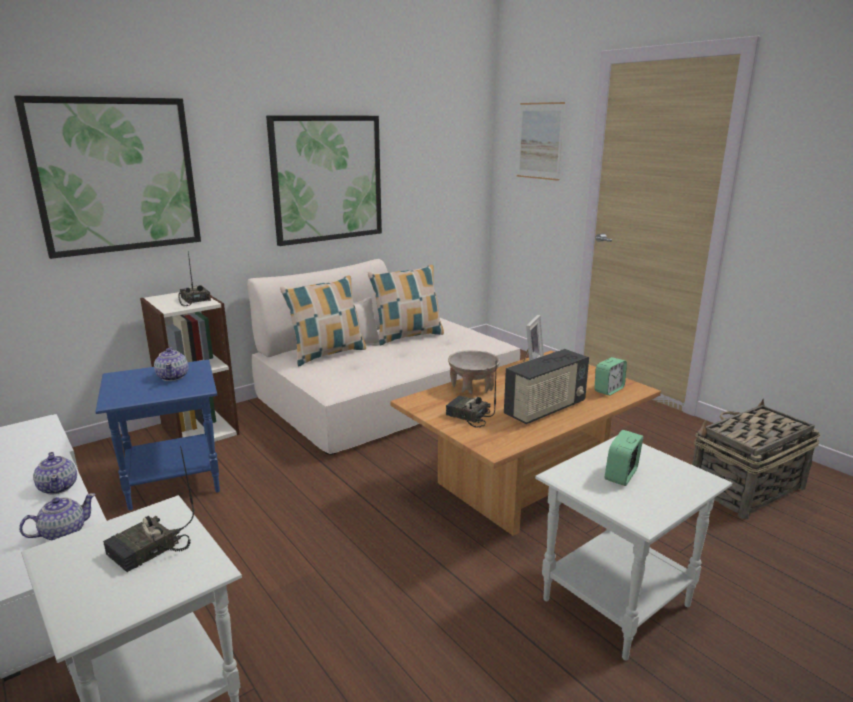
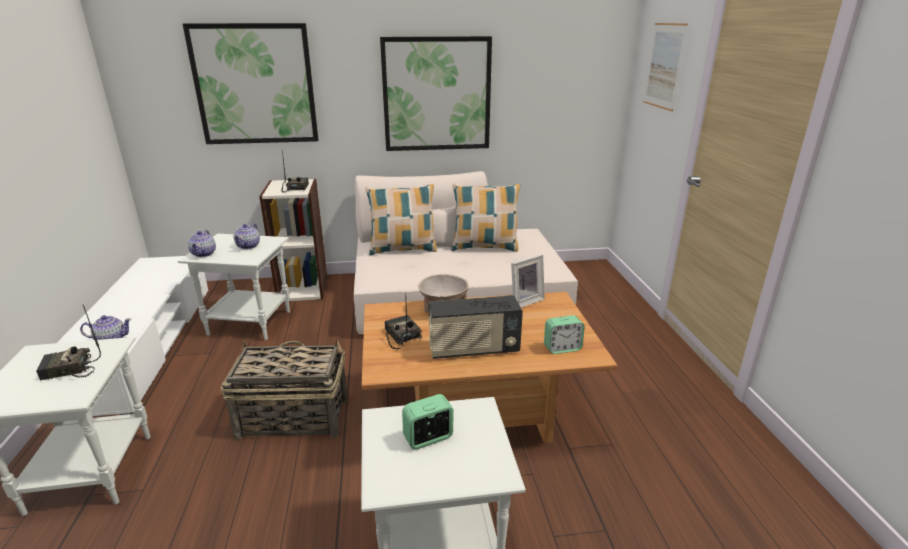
camera: 30 degrees right, 5 degrees up
(59, 487) = (143, 307): teapot -> teapot (204, 253)
(175, 481) = (251, 323): blue side table -> white side table
(745, 489) = (707, 503): basket -> basket (292, 417)

